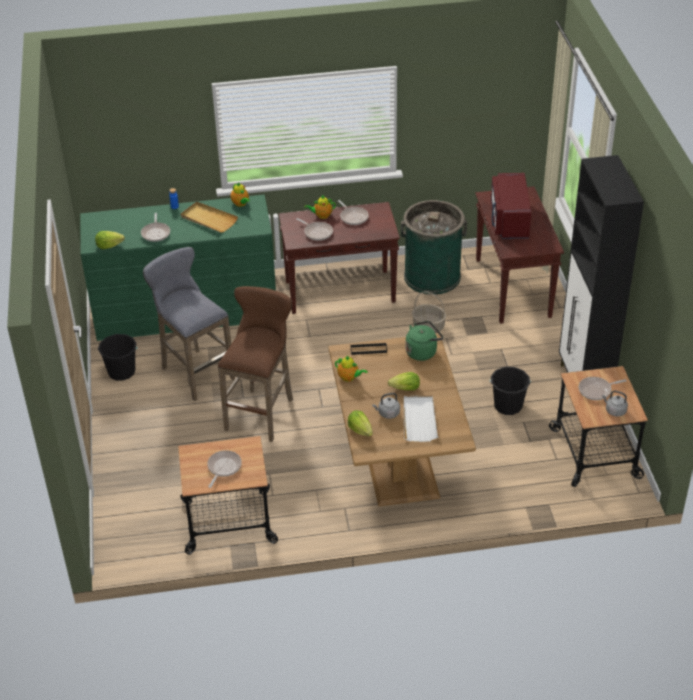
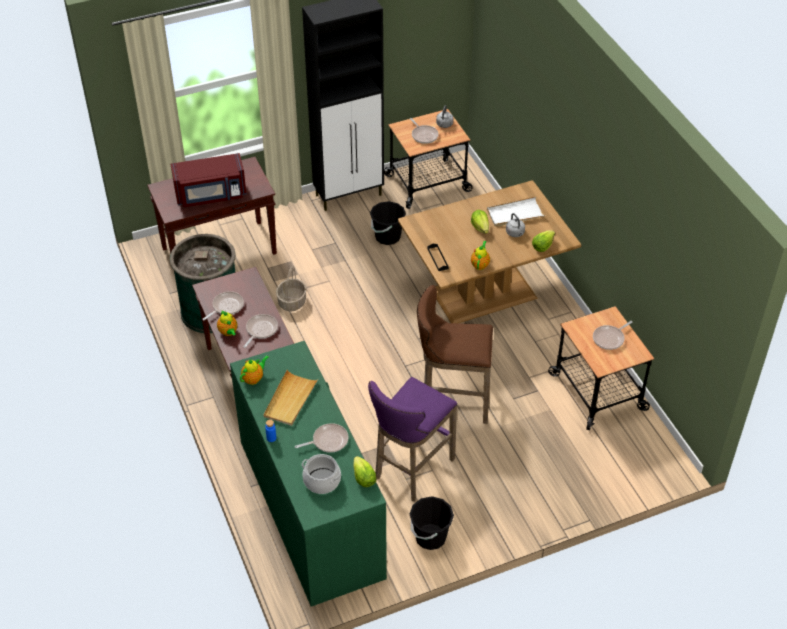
camera: 105 degrees left, 5 degrees up
(119, 226) = (322, 481): none -> cooking pot
(195, 372) = (411, 470): grey stool -> purple stool
(223, 468) = (610, 338): frying pan -> frying pan turned 45 degrees counterclockwise
(422, 351) = (428, 224): green kettle -> none

